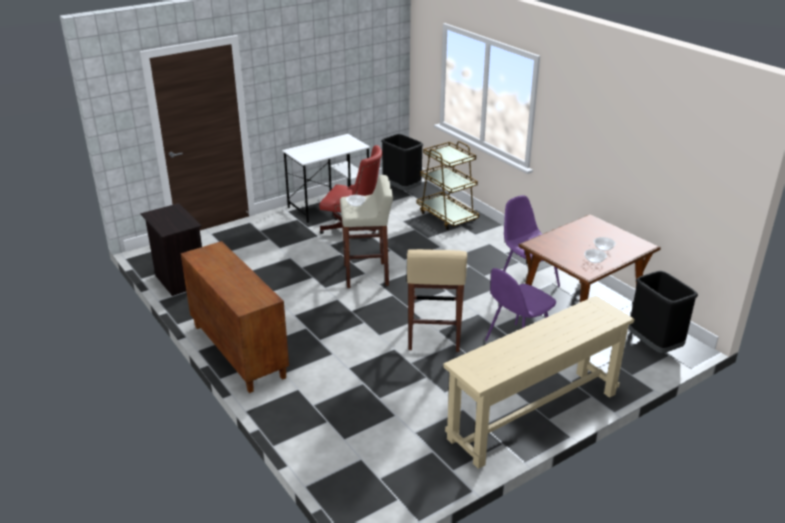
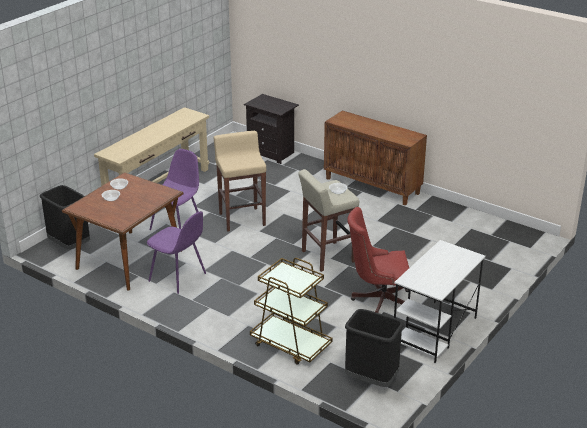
camera: 160 degrees right, 0 degrees up
(179, 280) = (477, 222): black nightstand -> black nightstand (272, 153)

